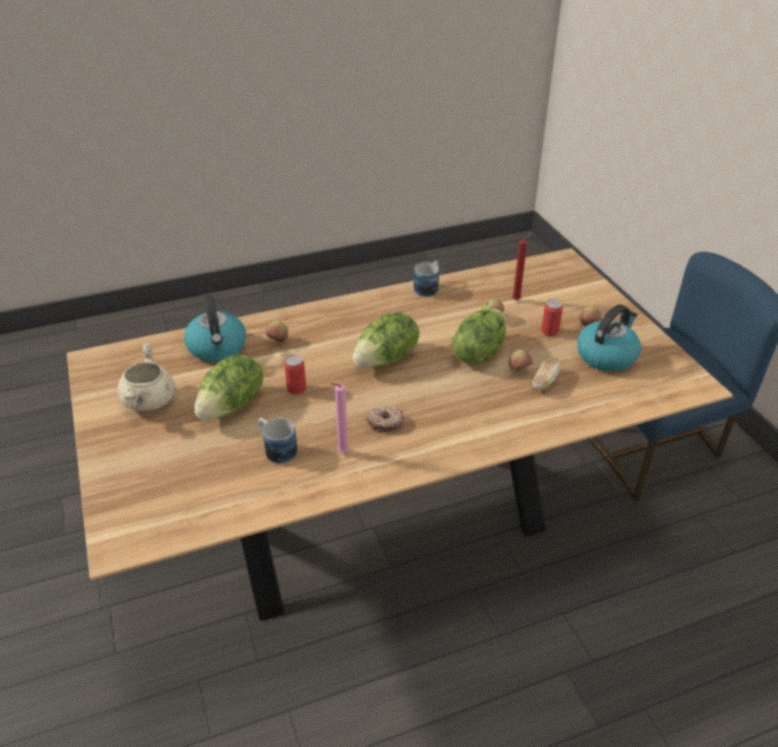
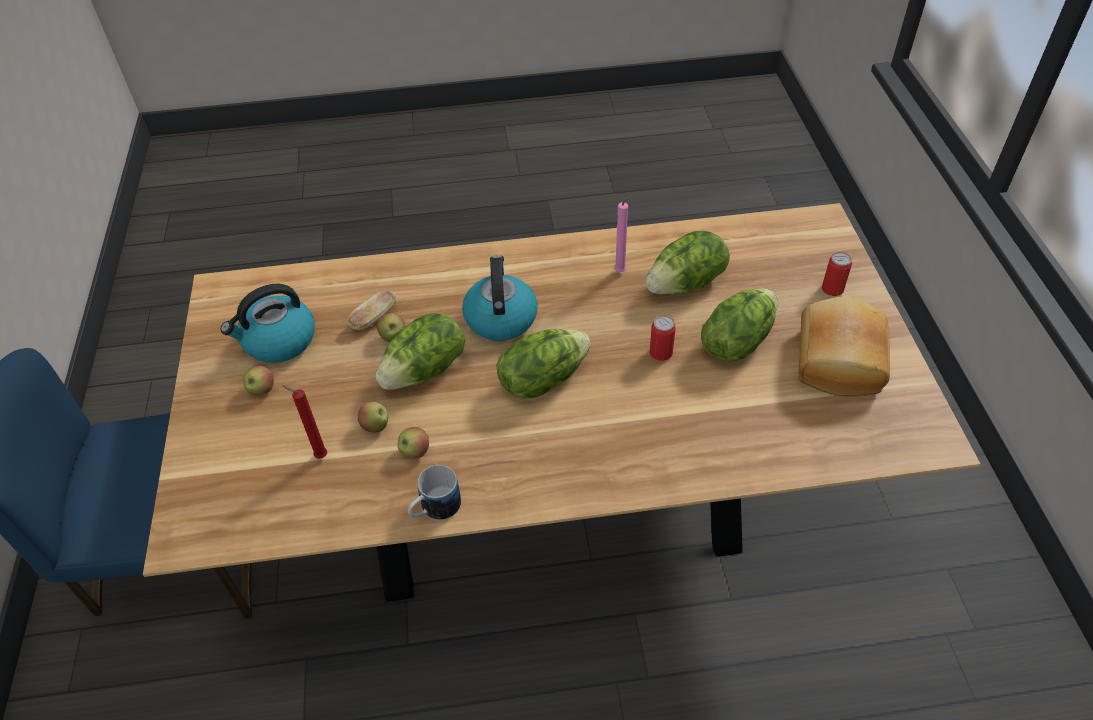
camera: 165 degrees left, 10 degrees up
(150, 402) = (836, 361): beige cooking pot -> bread
(217, 348) = (764, 434): kettle -> kettle (500, 318)
(276, 449) = (687, 284): mug -> lettuce
(278, 341) = (680, 433): apple -> apple (415, 452)
(385, 422) = (569, 296): donut -> none
(549, 331) = (316, 390): can -> can (832, 289)

